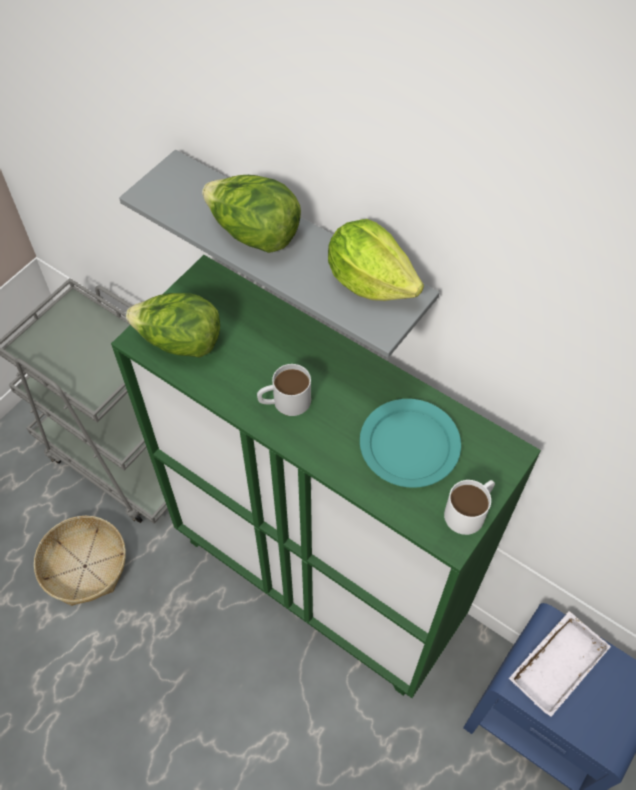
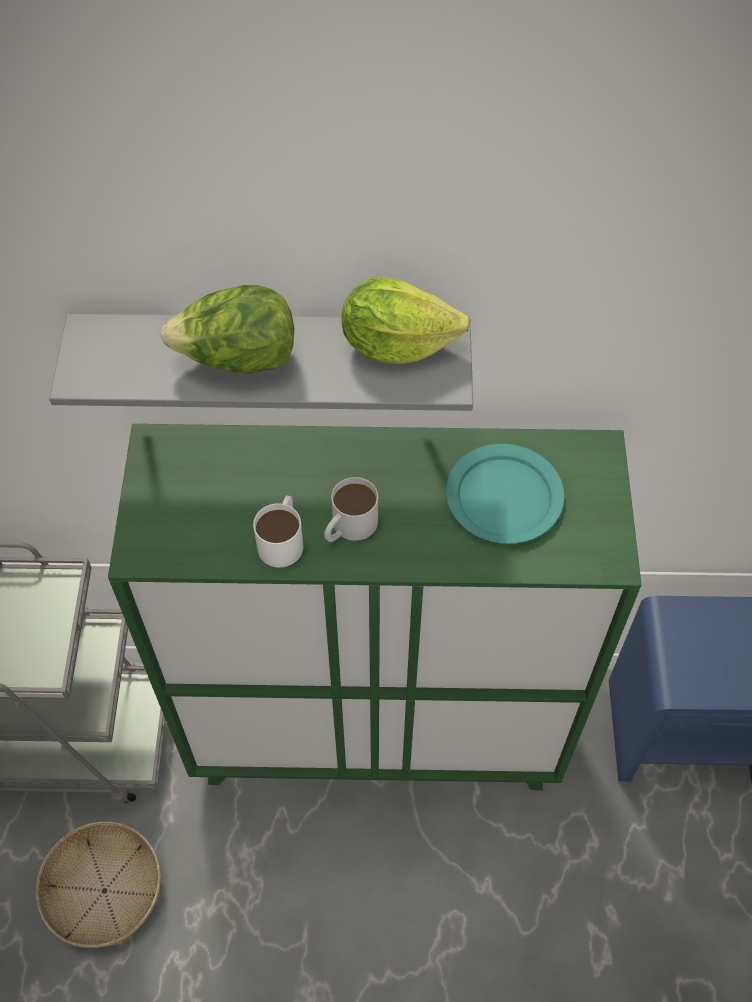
camera: 35 degrees left, 0 degrees up
(180, 342) = (186, 531): lettuce -> none
(470, 510) = (607, 524): white mug -> white mug (283, 538)
(555, 662) = (696, 646): white tray -> none

